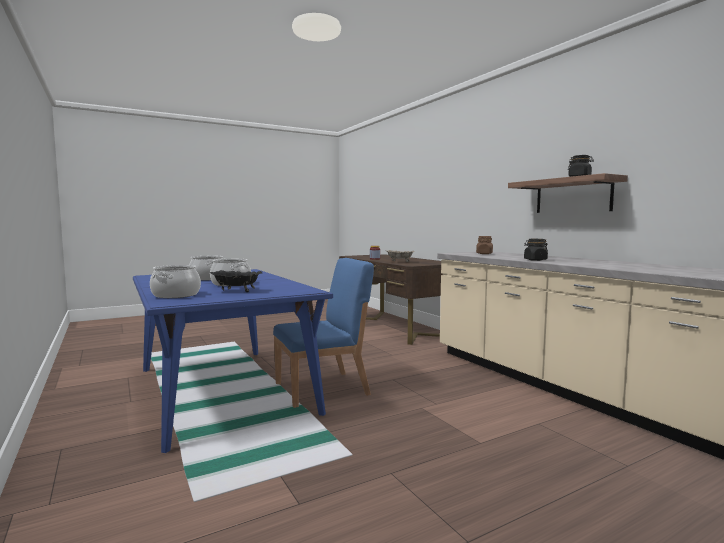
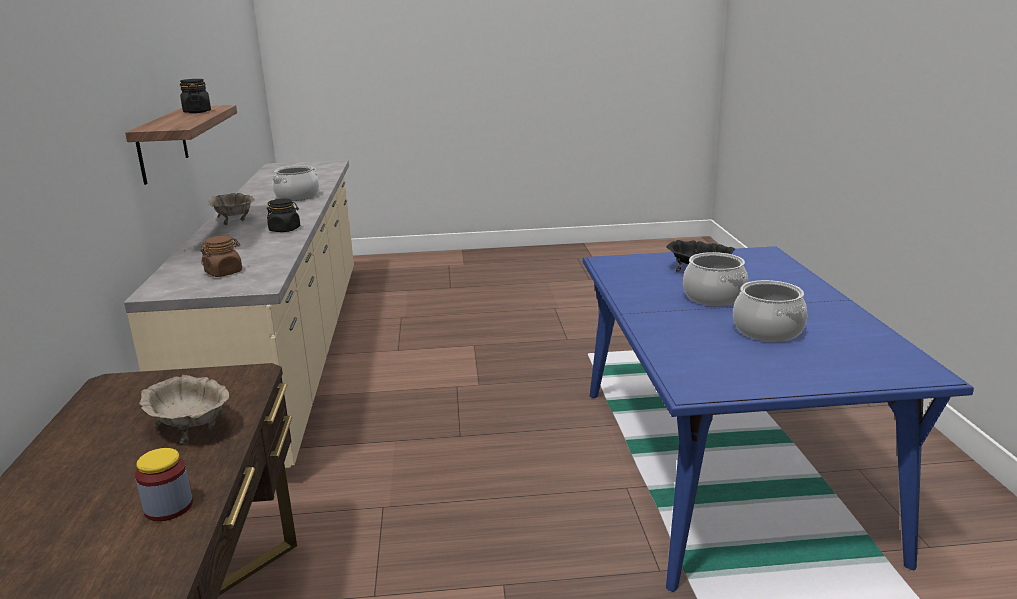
camera: 155 degrees left, 15 degrees up
(176, 295) = (771, 268): cooking pot -> cooking pot (297, 196)
(323, 389) = (571, 436): blue chair -> none
(594, 260) = (235, 220): none -> beige bowl

